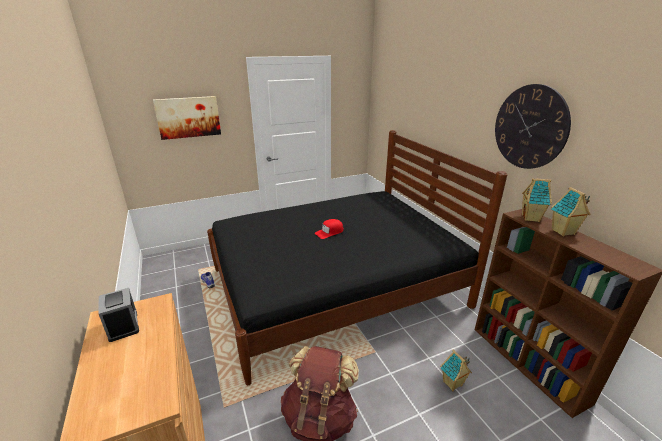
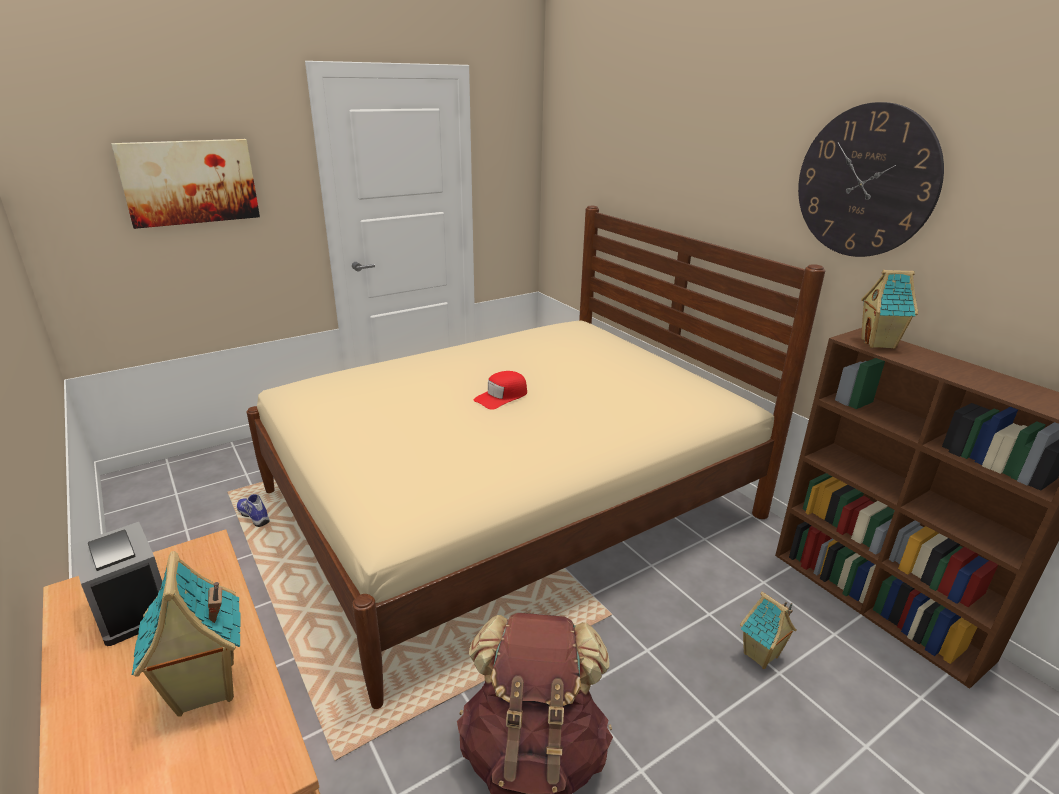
camera: 10 degrees left, 0 degrees up
(335, 287) = (511, 503): black bed -> beige bed
(563, 232) = (940, 363): toy house -> toy house (205, 690)

